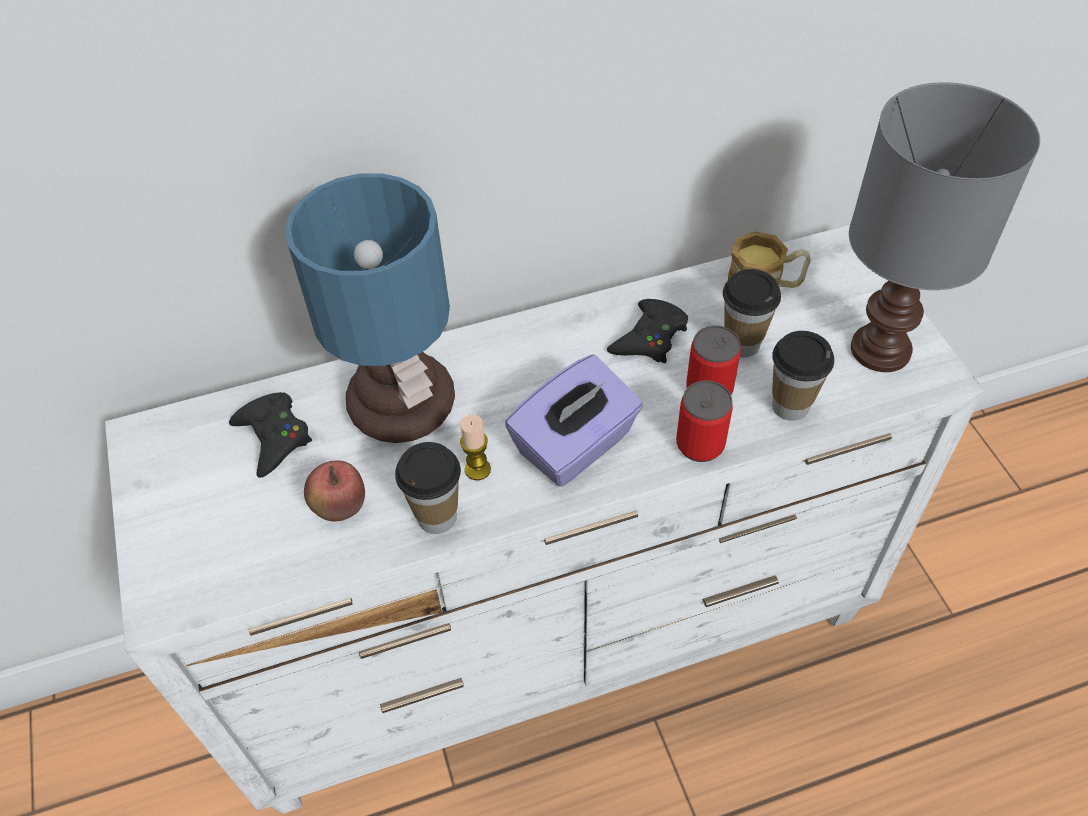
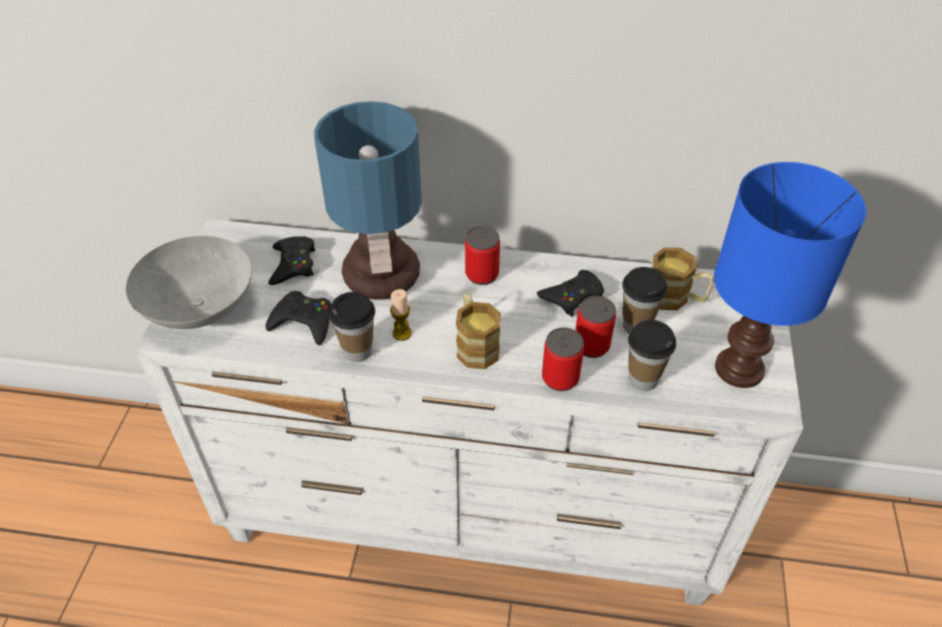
camera: 25 degrees right, 5 degrees down
(182, 548) = (201, 307): none -> grey bowl
(340, 509) = (303, 322): apple -> black game controller
(525, 352) = (482, 274): none -> can
(575, 445) = (475, 344): purple tissue box -> mug
(879, 348) = (739, 367): grey table lamp -> blue table lamp

